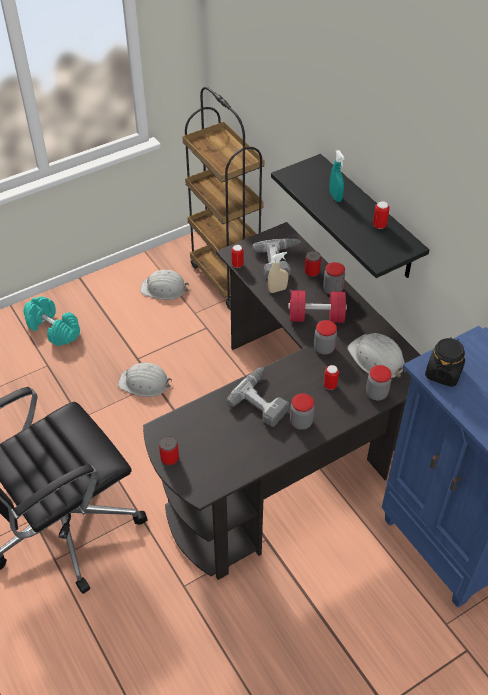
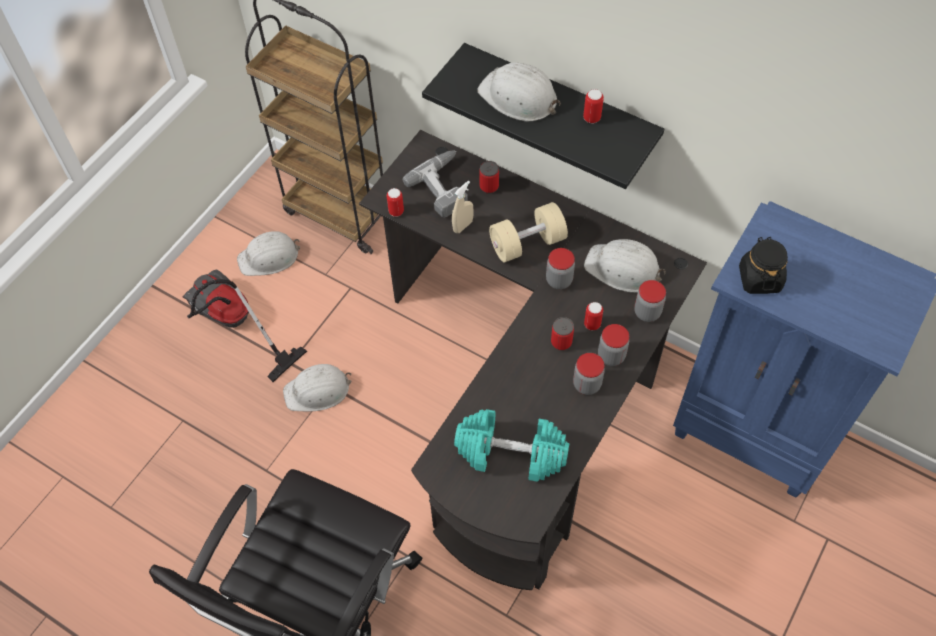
camera: 25 degrees left, 10 degrees up
(53, 329) = (160, 369): turquoise dumbbell -> turquoise dumbbell (510, 454)
(115, 320) = (232, 325): none -> vacuum cleaner
(169, 458) = (468, 497): can -> can (561, 342)
(263, 400) = (529, 375): power drill -> none
(316, 317) = (527, 243): red dumbbell -> beige dumbbell
(332, 289) = (525, 200): jar -> jar (611, 356)
(335, 196) = (518, 97): turquoise spray bottle -> white hard hat

